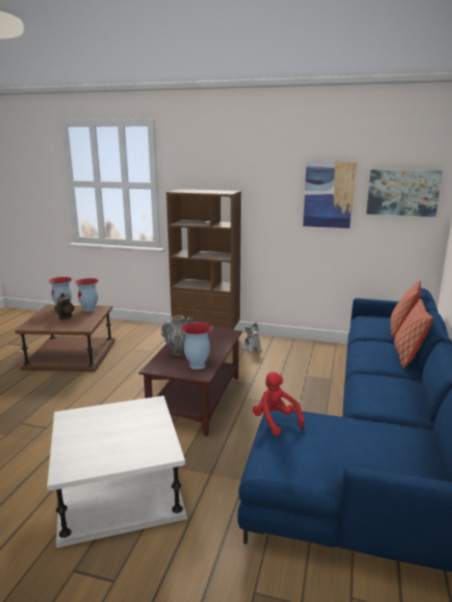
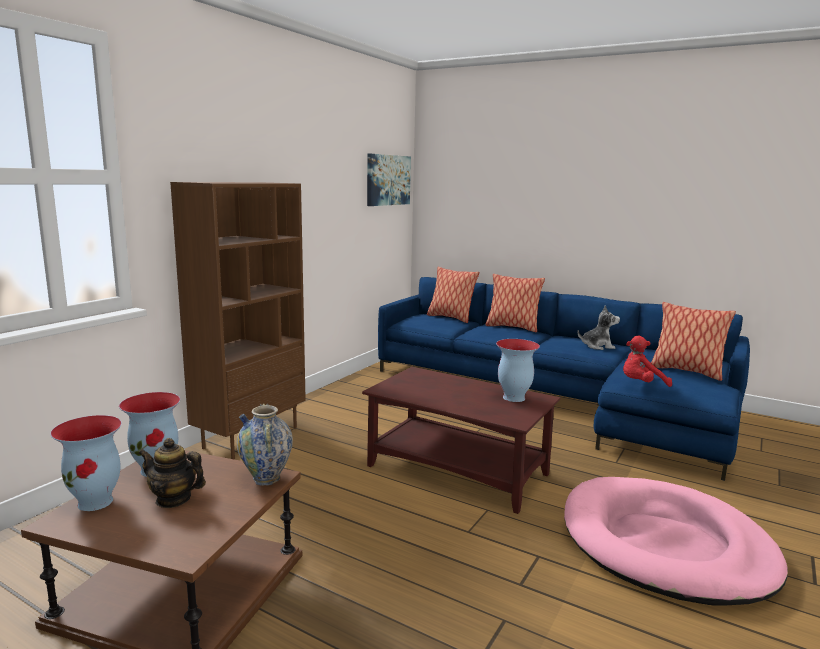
camera: 75 degrees left, 5 degrees down
(119, 489) = (665, 545): white side table -> pink dog bed
(178, 353) = (470, 403): vase -> vase (266, 479)
(252, 348) = (327, 414): plush toy -> plush toy (597, 346)
(329, 194) = (339, 185): picture -> none
(345, 452) = (686, 371): none -> pillow

